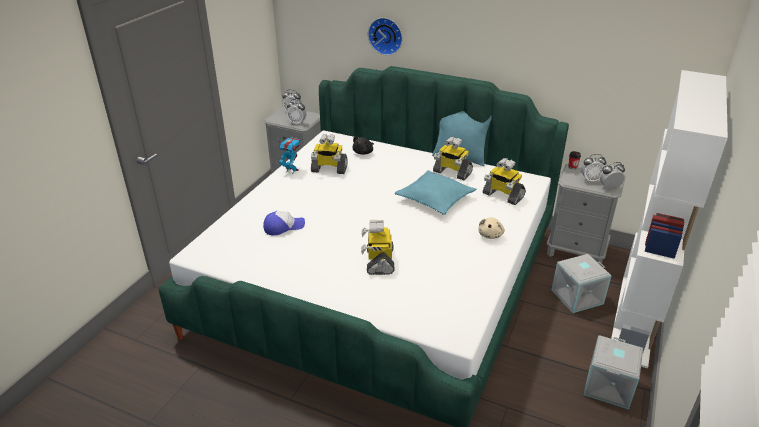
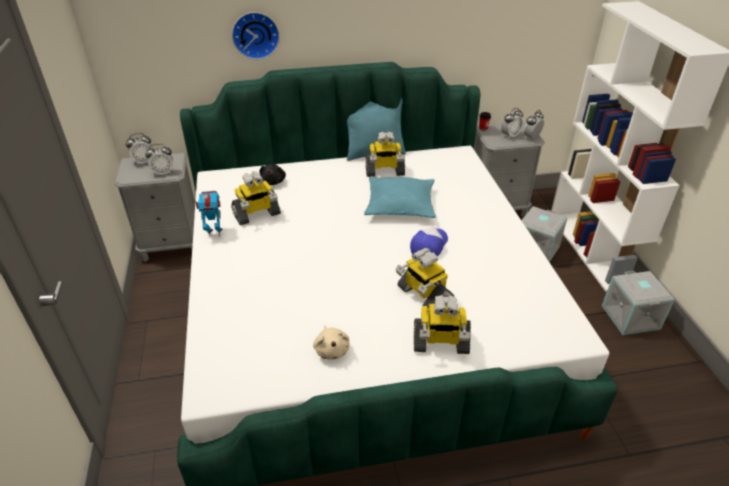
camera: 35 degrees left, 5 degrees up
(283, 227) = (280, 304): cap -> cap (429, 246)
(490, 235) = (487, 221): beige plush toy -> beige plush toy (331, 349)
(502, 195) = (453, 178): toy robot -> toy robot (440, 343)

